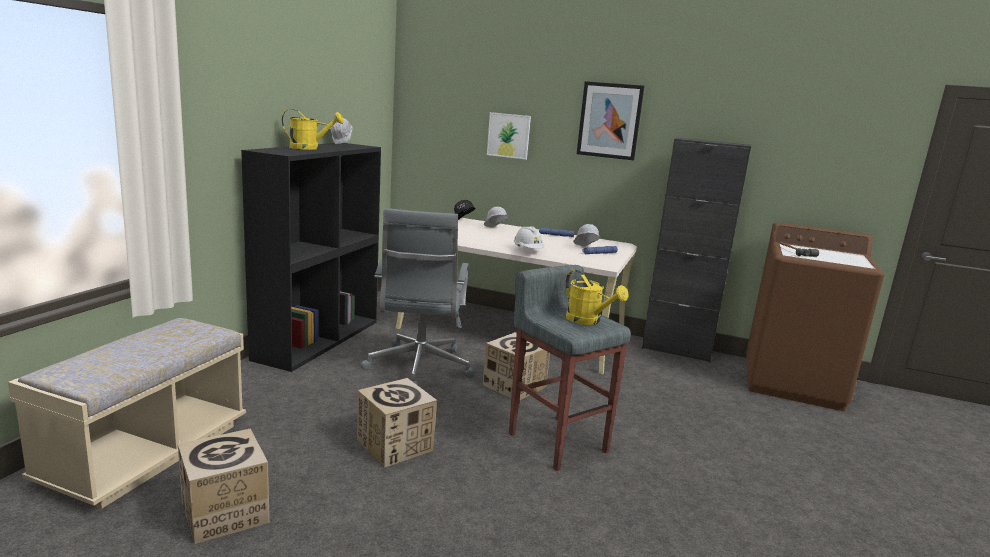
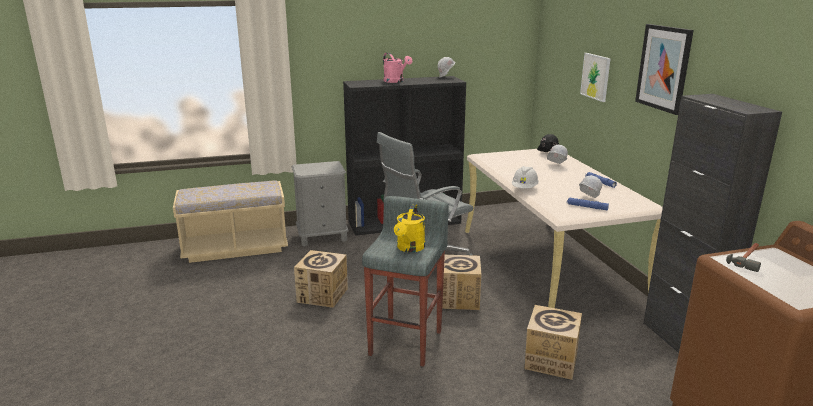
camera: 55 degrees right, 5 degrees up
(225, 513) = (213, 286): cardboard box -> cardboard box (551, 360)
(253, 388) = (322, 237): none -> grey nightstand
(309, 148) = (396, 81): yellow watering can -> pink watering can

